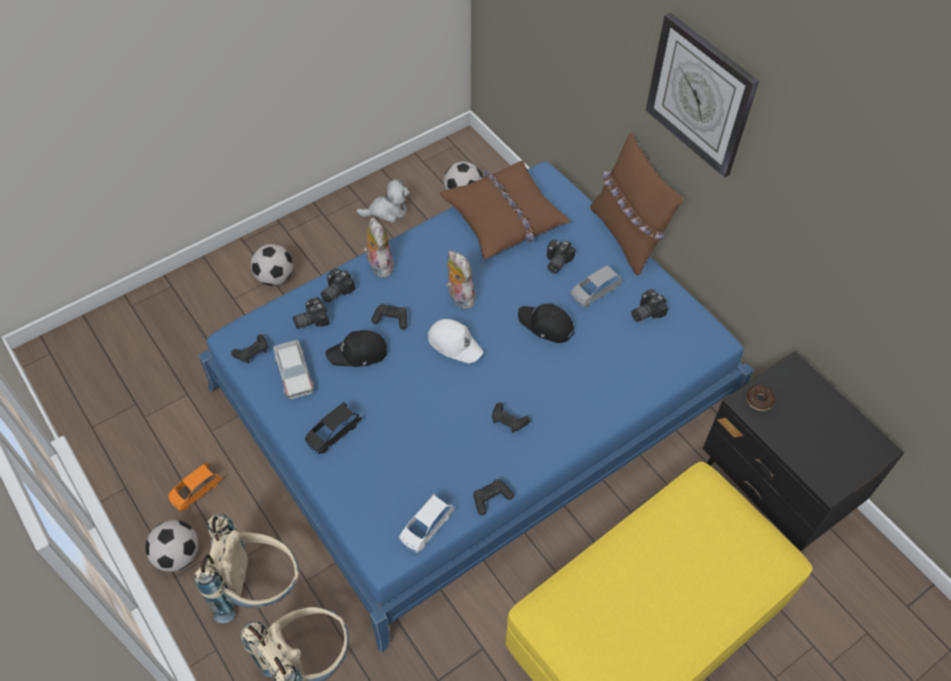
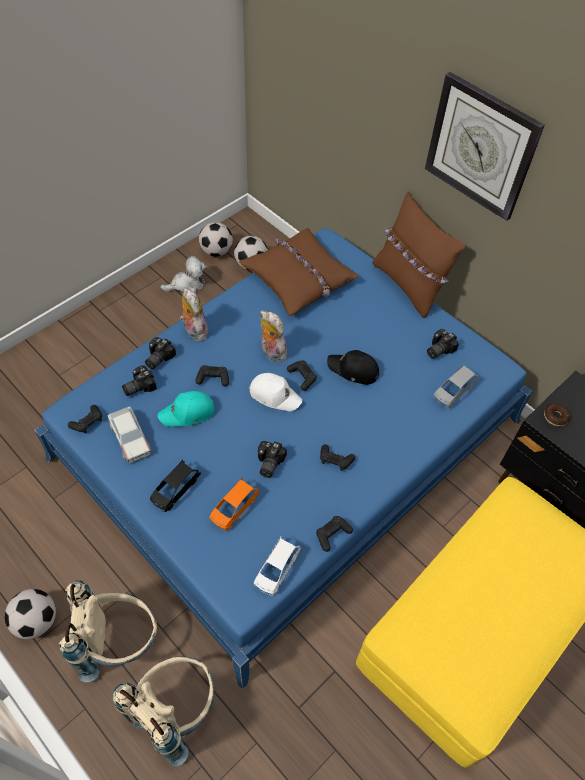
camera: 10 degrees left, 0 degrees up
(196, 491) = (46, 556): orange toy car -> orange toy car (234, 508)
(275, 277) = (95, 352): football -> football (216, 251)
(358, 353) = (188, 413): black cap -> turquoise cap
(488, 327) = (302, 377): none -> black game controller
(556, 262) = (351, 313): camera -> camera (268, 463)
(594, 291) = (390, 336): grey toy car -> grey toy car (453, 391)

